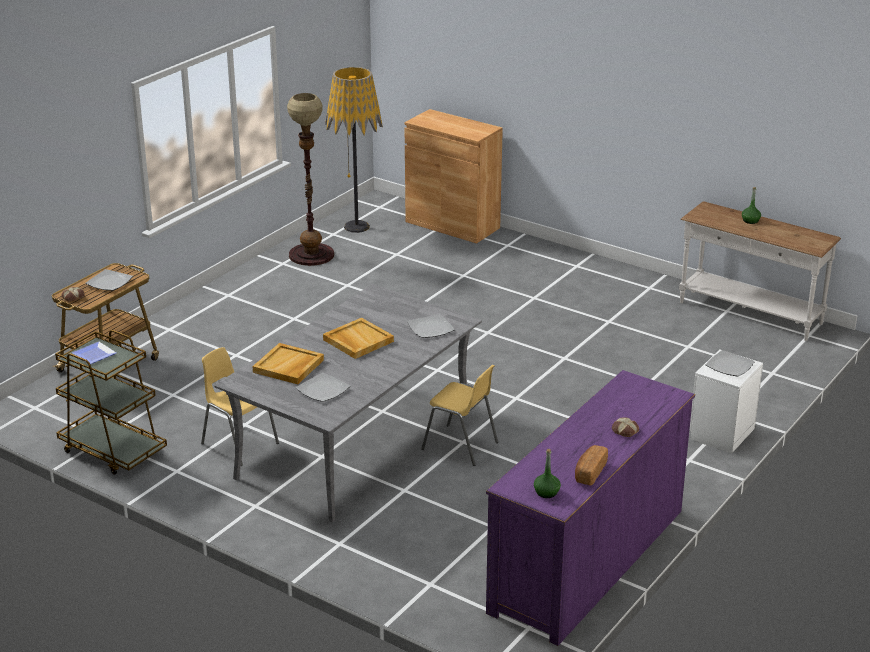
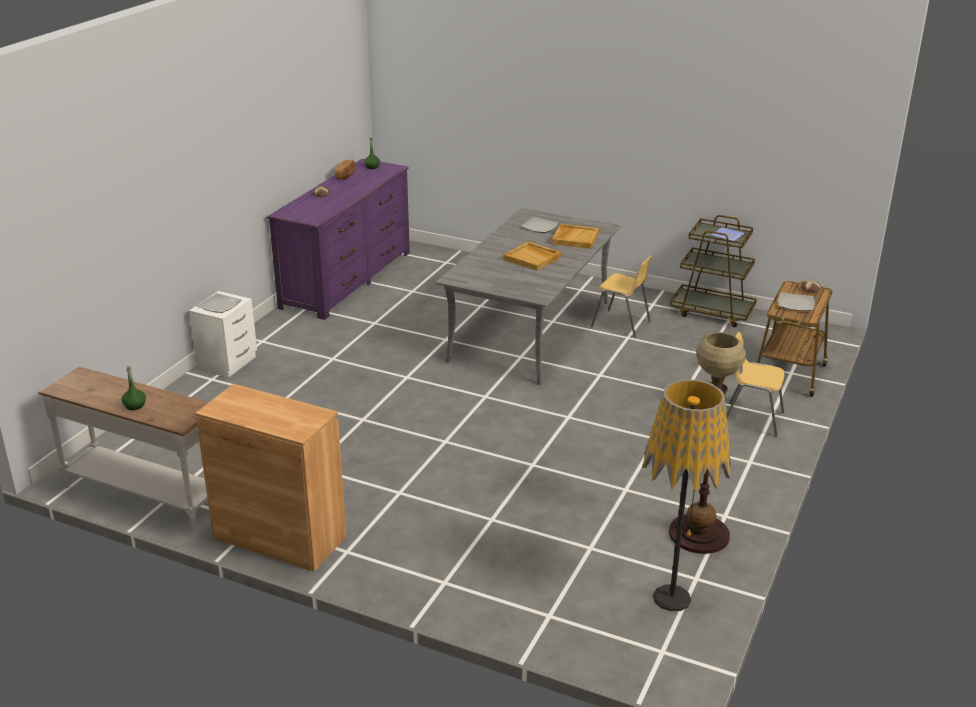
camera: 170 degrees right, 0 degrees up
(431, 328) = (476, 271): plate -> none
(452, 225) = (534, 619): brown cabinet -> brown cabinet (279, 537)
(460, 446) = (446, 336): yellow chair -> yellow chair (751, 418)

